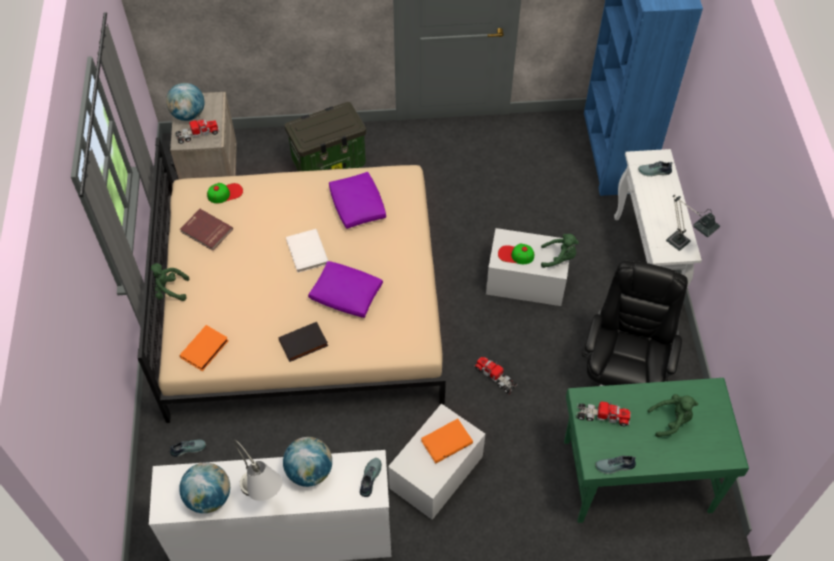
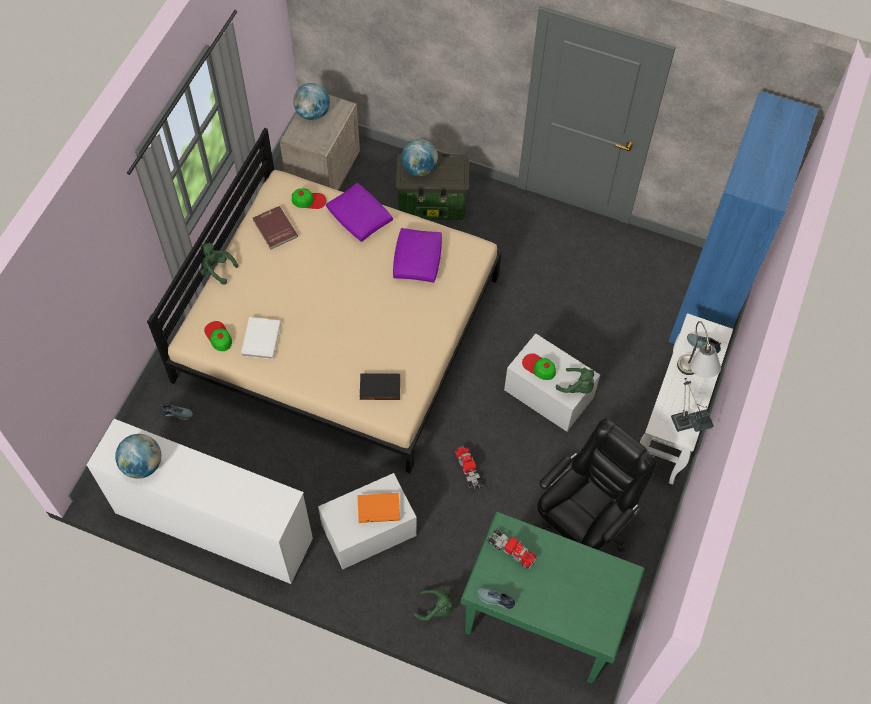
camera: 25 degrees right, 5 degrees up
(197, 134) = (310, 136): toy truck -> none
(205, 350) = (218, 336): orange book -> cap
(263, 497) = (184, 485): grey table lamp -> grey table lamp (692, 378)
(303, 344) = (301, 367): black book -> black book (379, 389)
(306, 252) = (349, 284): white book -> white book (260, 339)
(309, 471) = (232, 481): globe -> globe (419, 169)
(345, 294) = (361, 338): purple pillow -> purple pillow (359, 217)
(369, 478) = (276, 510): shoe -> none
(671, 420) = (571, 583): green plush toy -> green plush toy (436, 609)

